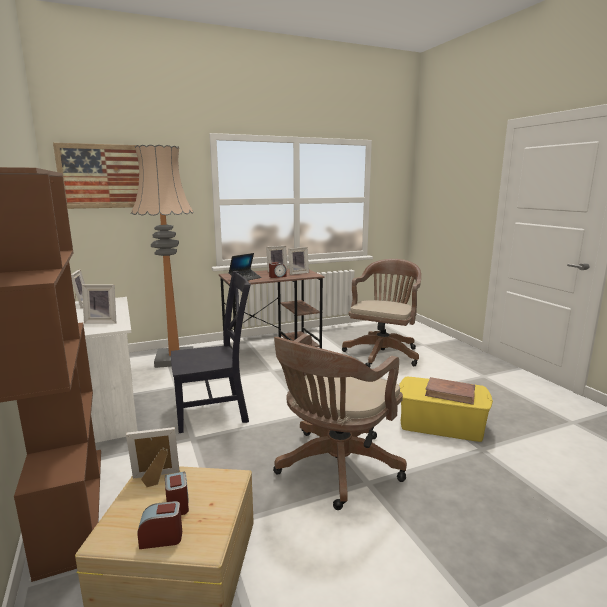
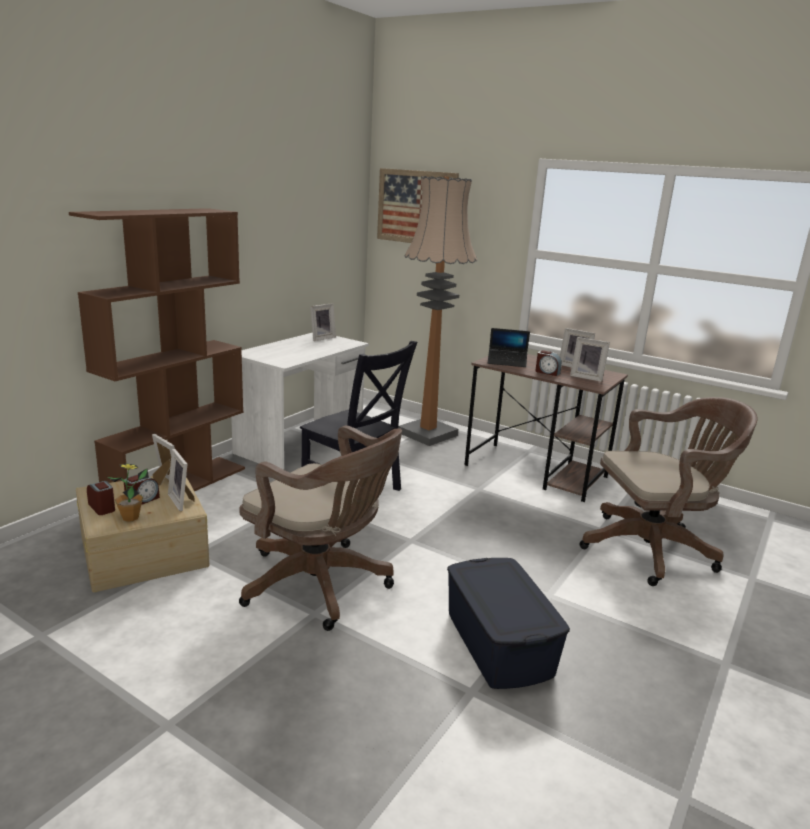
camera: 55 degrees right, 5 degrees up
(102, 321) = (291, 355): picture frame -> picture frame (182, 501)
(210, 519) = (130, 517): none -> potted plant
(334, 468) = (321, 586): brown office chair -> brown office chair turned 150 degrees counterclockwise
(441, 425) = (498, 643): yellow storage box -> blue storage box
(450, 393) = (502, 601): brown book -> none

